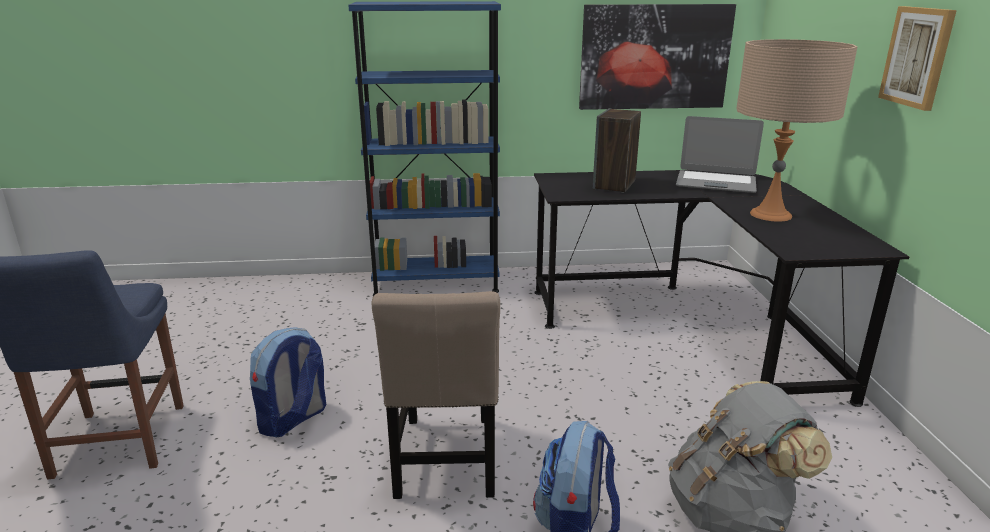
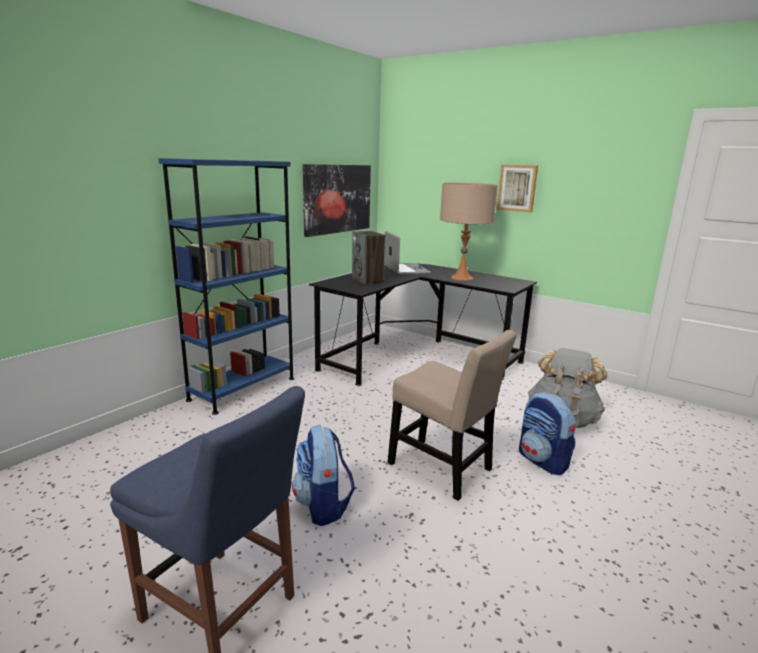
camera: 50 degrees left, 5 degrees down
(715, 183) = (406, 270): laptop -> laptop turned 75 degrees counterclockwise

